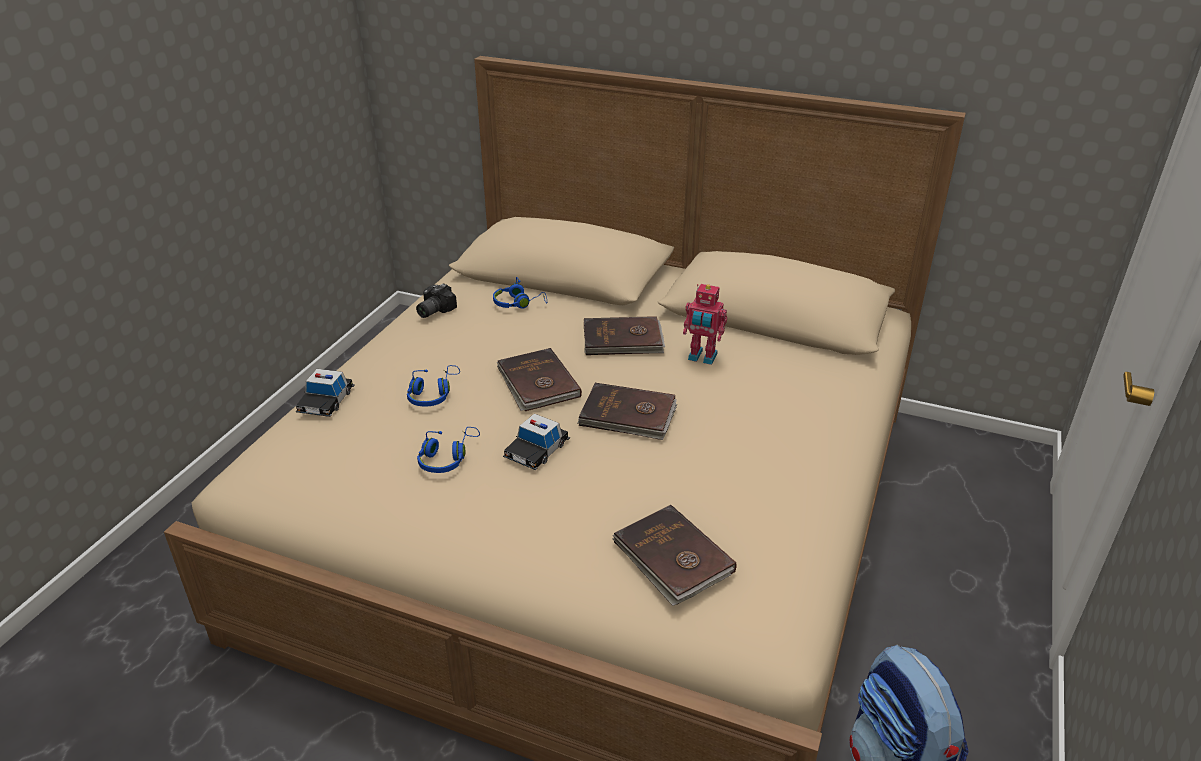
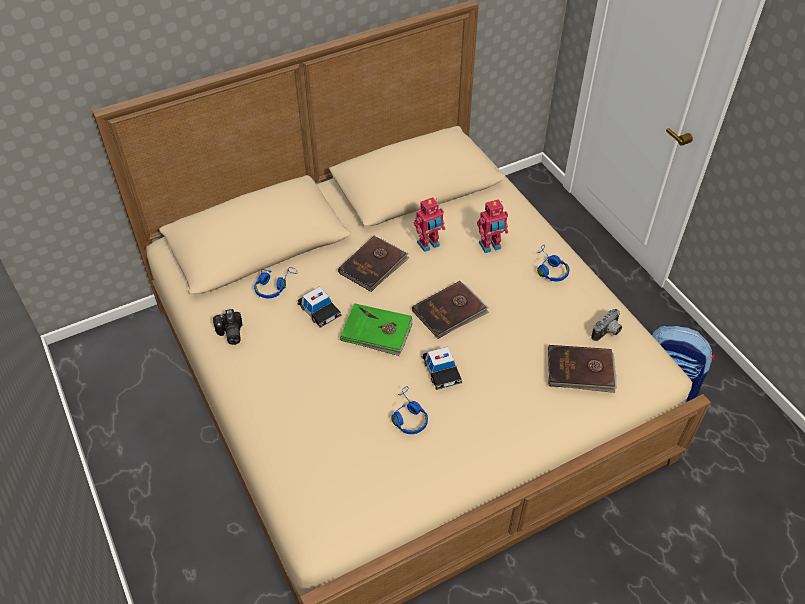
camera: 50 degrees left, 15 degrees up
(326, 401) = (280, 447): toy car -> toy car (319, 310)
(433, 394) = (334, 388): blue headphones -> blue headphones (549, 269)
(537, 383) = (376, 332): brown book -> green book
(763, 397) = (490, 246): none -> toy robot
(768, 553) = (607, 333): none -> camera

